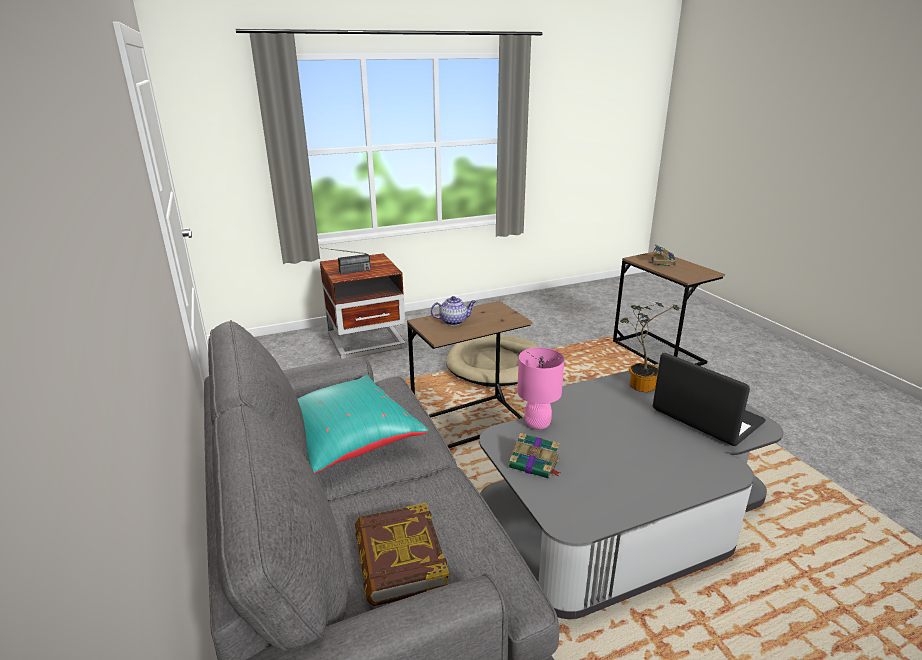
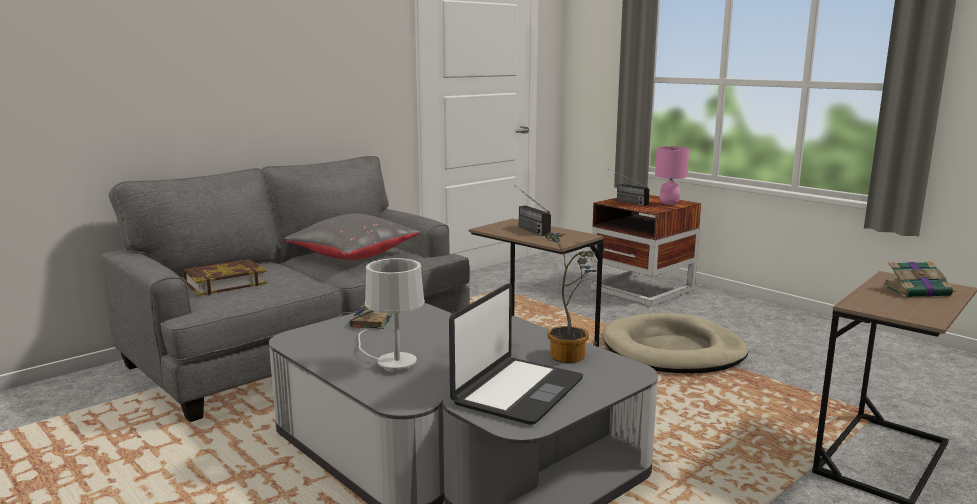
camera: 70 degrees right, 10 degrees down
(346, 441) = (352, 256): turquoise pillow -> grey pillow
(454, 321) = (526, 228): teapot -> radio
(538, 425) = (437, 317): pink table lamp -> pink table lamp (669, 204)
(646, 466) = (390, 362): none -> white table lamp

